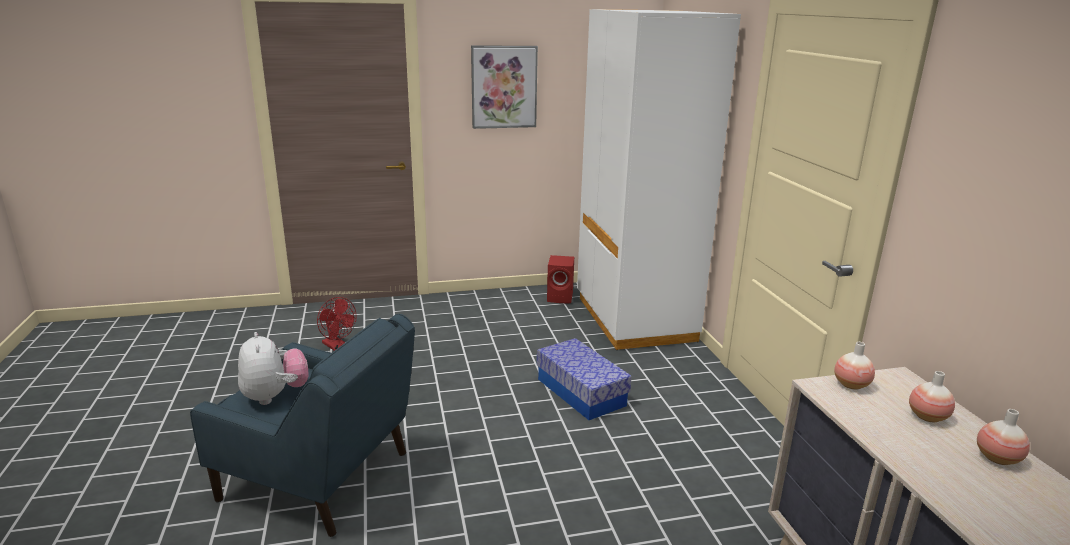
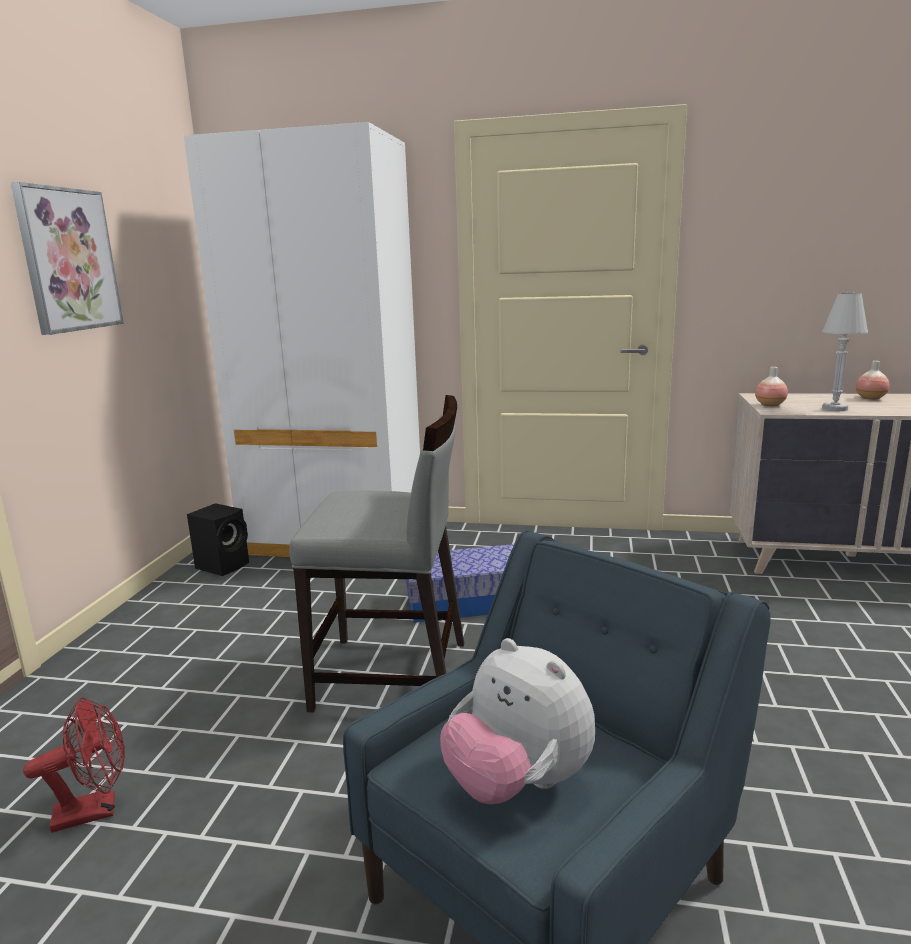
camera: 65 degrees left, 5 degrees down
(275, 396) = (518, 783): plush toy -> plush toy turned 135 degrees counterclockwise
(472, 388) = (393, 676): none -> grey chair
(561, 297) = (224, 565): red speaker -> black speaker
(881, 426) = (834, 408): none -> white table lamp
(927, 417) = (818, 400): vase -> none

